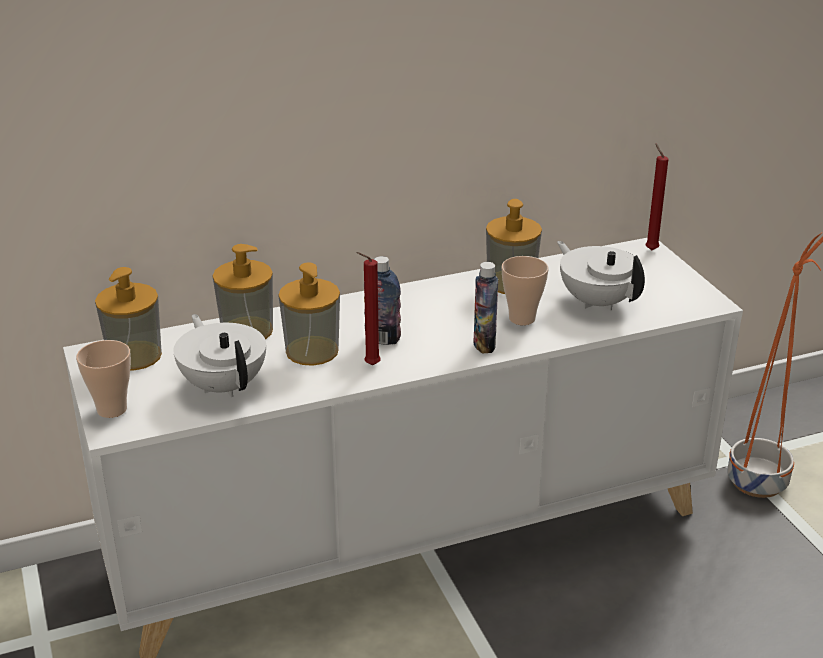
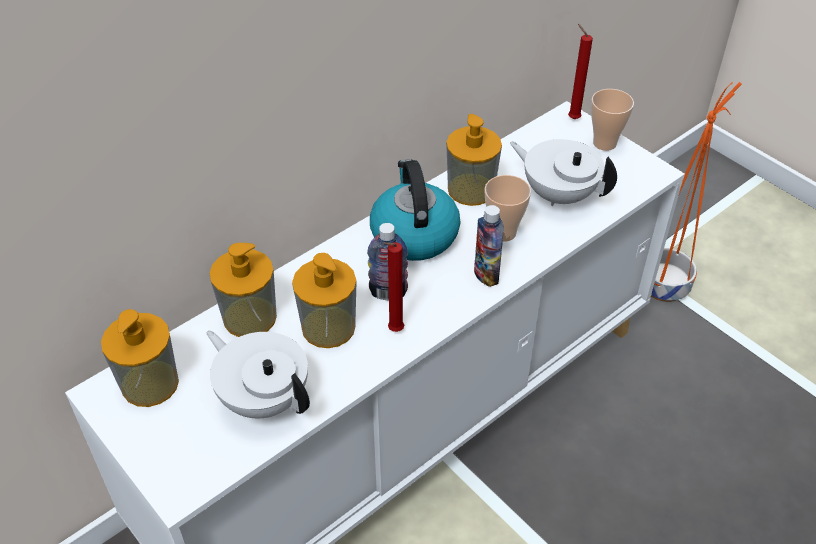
camera: 20 degrees left, 15 degrees up
(112, 409) = (164, 465): cup -> cup (604, 143)
(434, 303) = (413, 234): none -> kettle

